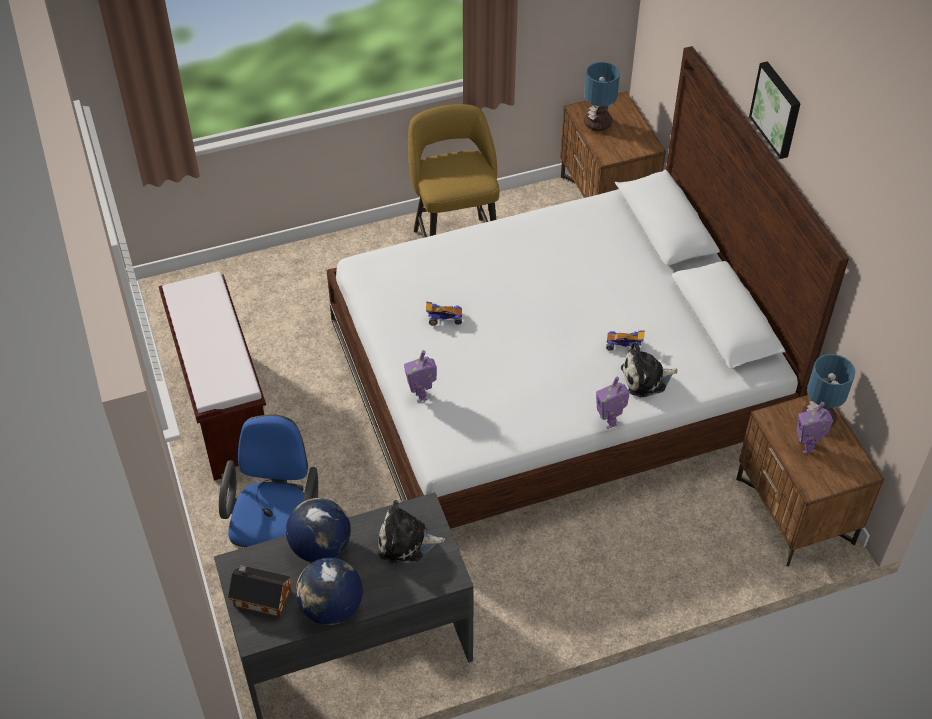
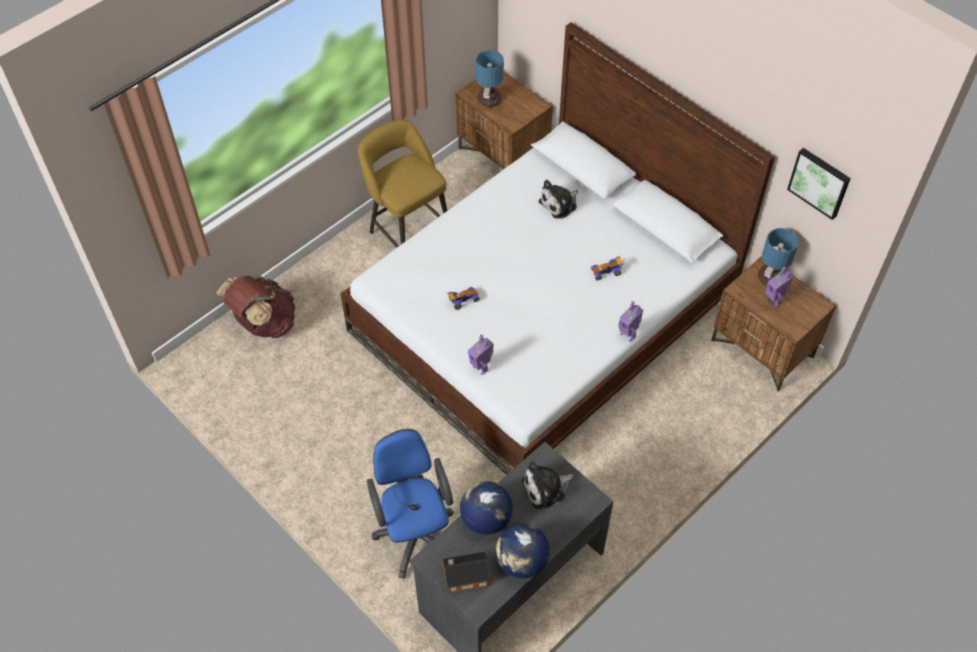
camera: 25 degrees left, 5 degrees up
(223, 409) = (303, 436): brown bench -> none
(251, 283) = (264, 324): none -> brown backpack
(646, 378) = (636, 292): plush toy -> plush toy (560, 204)
(777, 109) = (677, 58): picture -> picture (820, 182)

